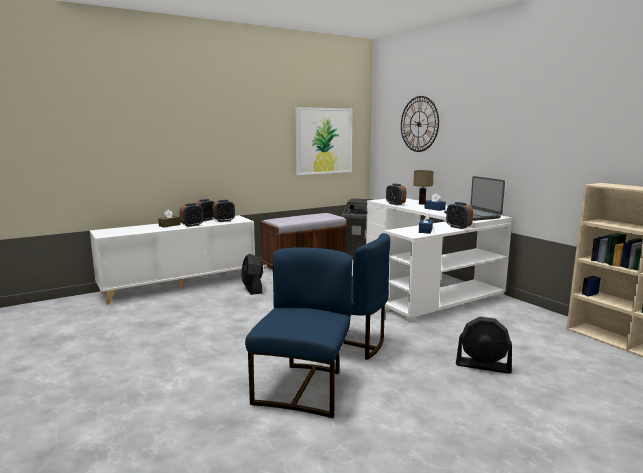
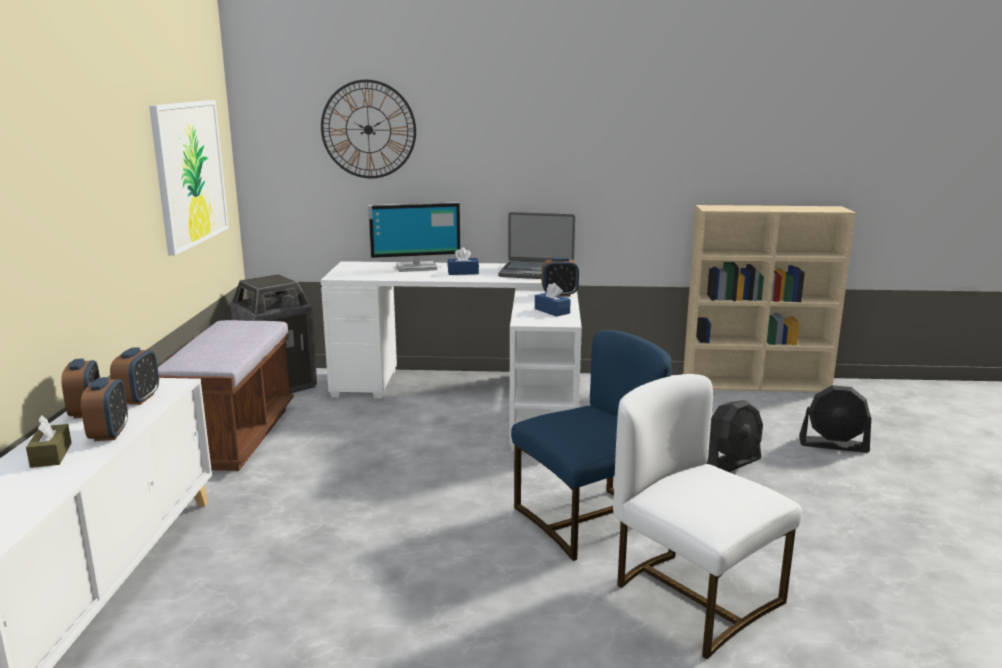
camera: 55 degrees left, 5 degrees up
(252, 289) = (263, 519): black fan -> black fan (833, 445)
(304, 388) = (693, 597): blue chair -> white chair
(395, 204) = (387, 277): alarm clock -> none
(422, 204) = (416, 267): table lamp -> monitor

